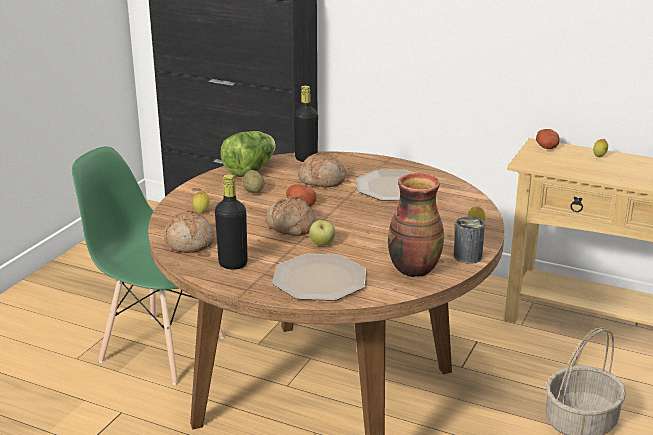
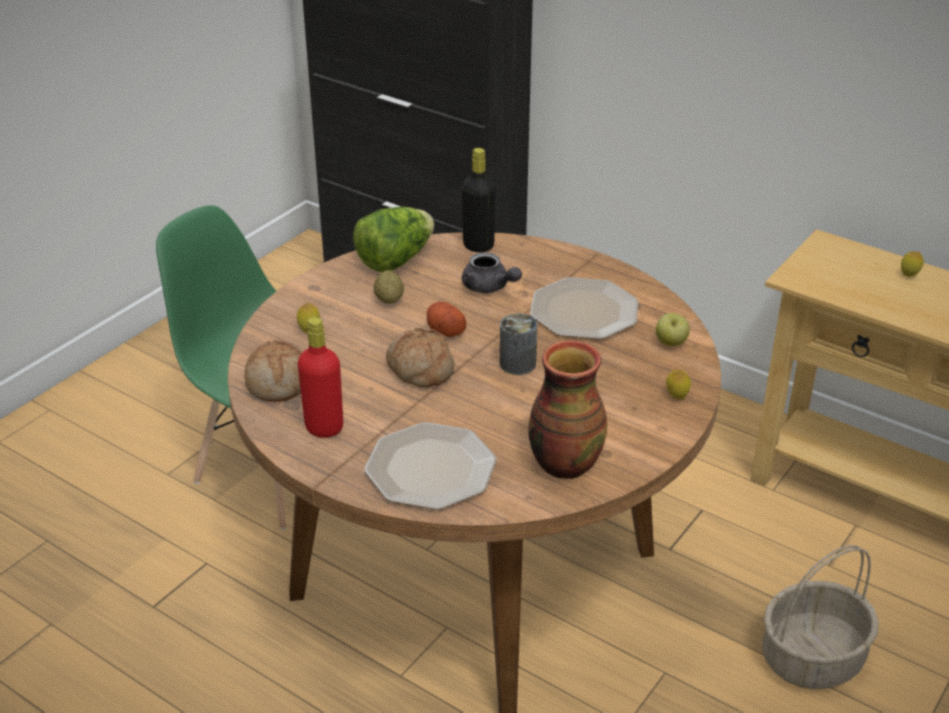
camera: 10 degrees right, 10 degrees up
(233, 264) = (324, 427): black bottle -> red bottle
(322, 180) = (489, 287): bread -> grey teapot
(322, 244) = (453, 405): apple -> apple (671, 343)
(467, 256) = (647, 450): can -> can (517, 364)
(547, 147) = (837, 251): potato -> none

